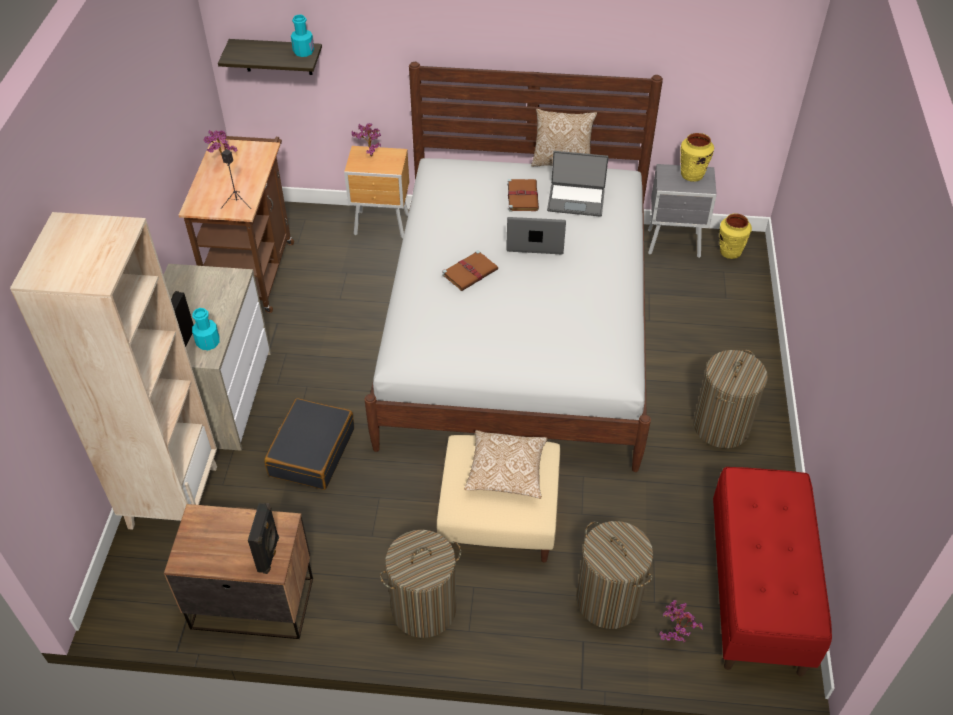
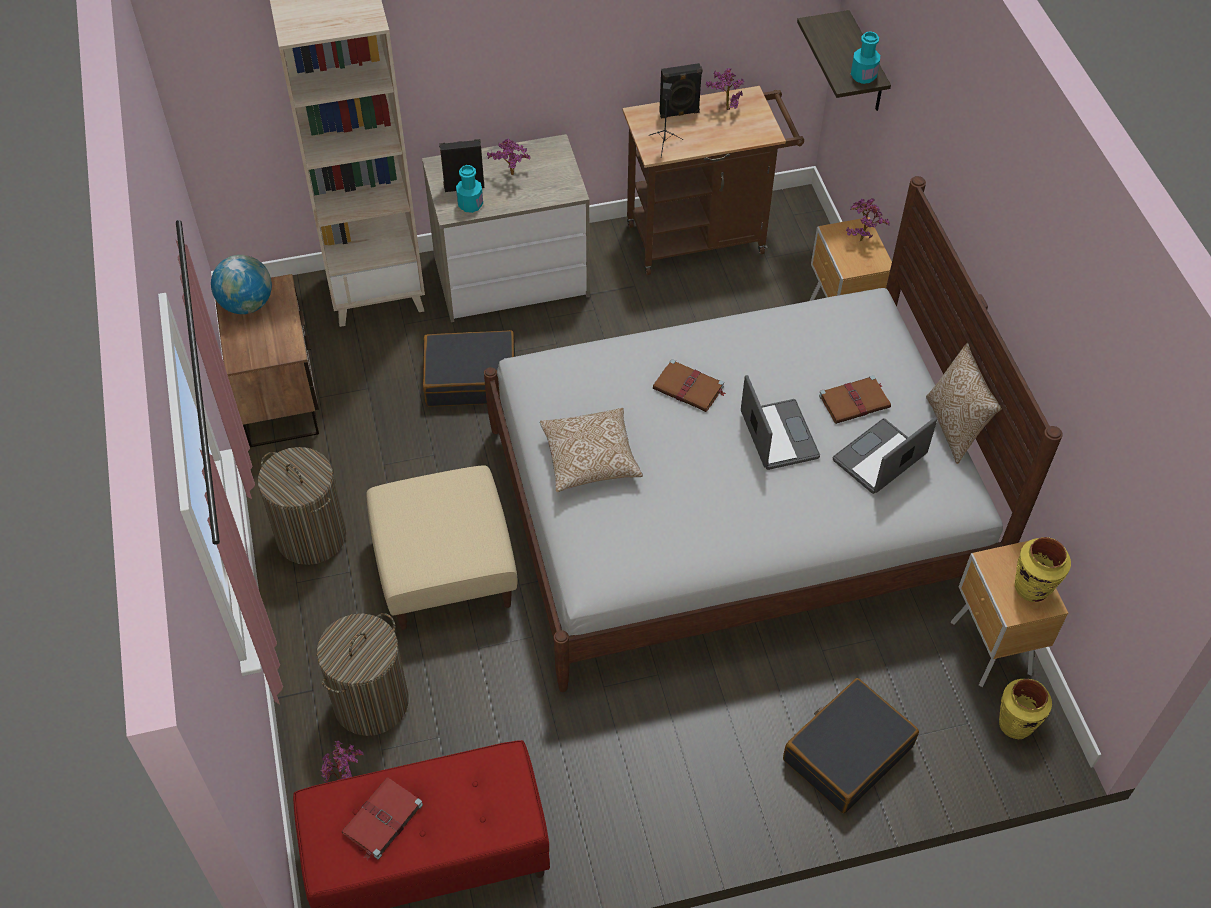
camera: 70 degrees right, 5 degrees up
(193, 308) = (511, 176): none -> potted plant
(204, 548) = (247, 304): none -> globe
(269, 554) = (253, 352): black speaker -> black speaker (679, 113)
(506, 472) = (448, 528): pillow -> pillow (590, 459)
(576, 200) = (880, 459): laptop -> laptop turned 60 degrees clockwise
(675, 244) = (990, 650): grey nightstand -> brown nightstand
(721, 426) = (671, 773): laundry basket -> none
(729, 333) = (847, 752): none -> black suitcase
(775, 572) = (382, 820): none -> red book

